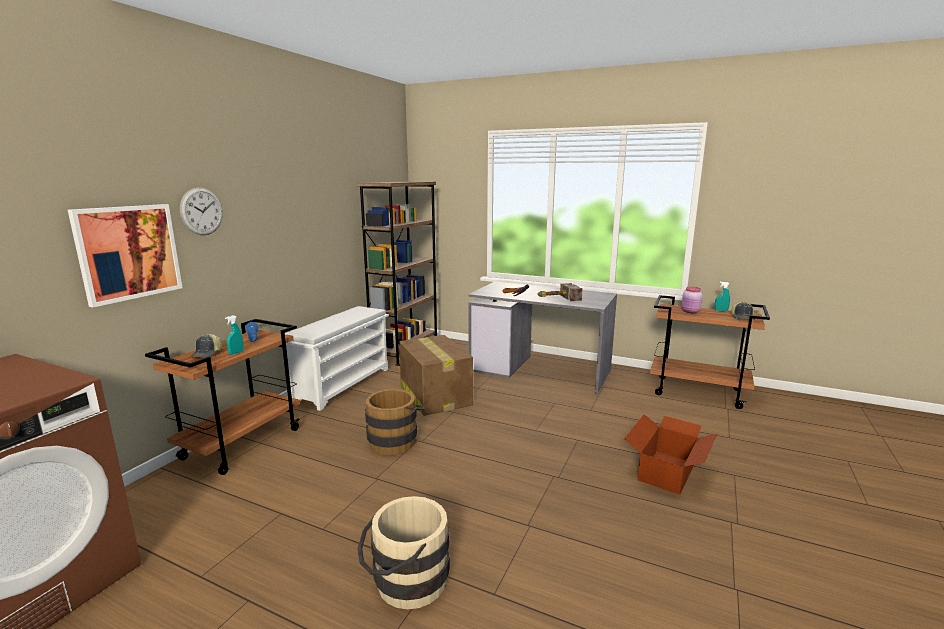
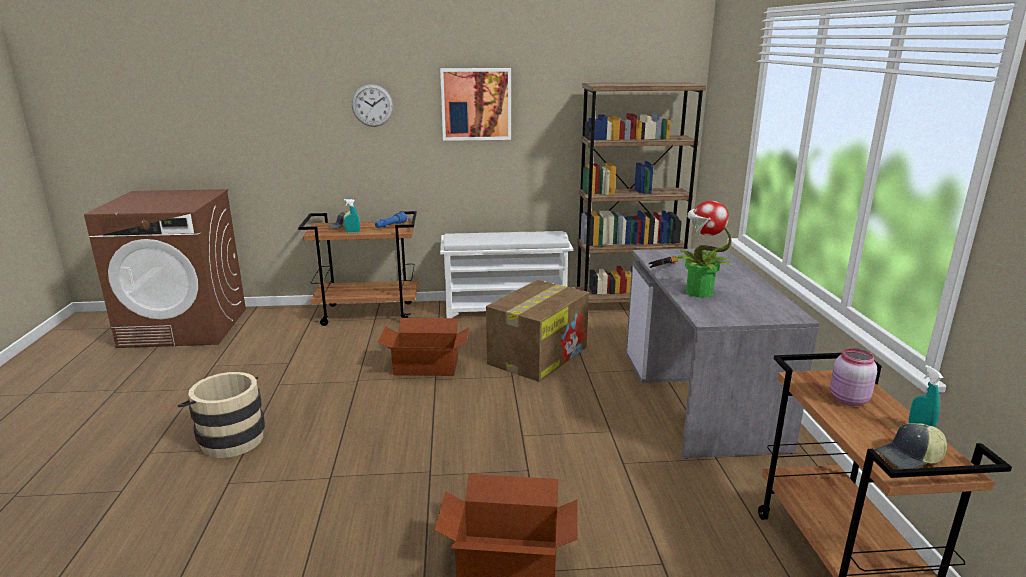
camera: 60 degrees right, 5 degrees up
(128, 252) = (306, 133): picture -> picture (476, 104)
(395, 440) = (426, 367): brown bucket -> cardboard box
(556, 299) = (698, 292): hammer -> potted plant

